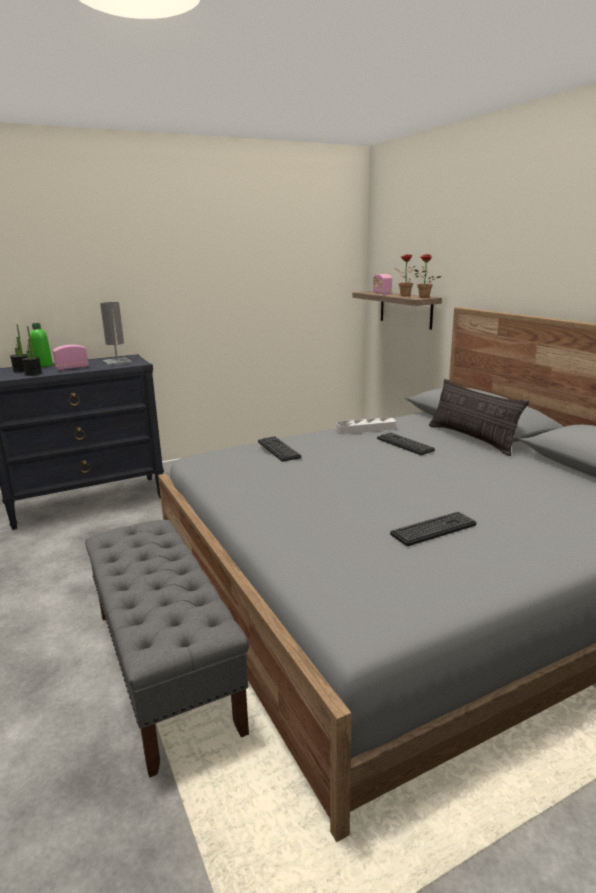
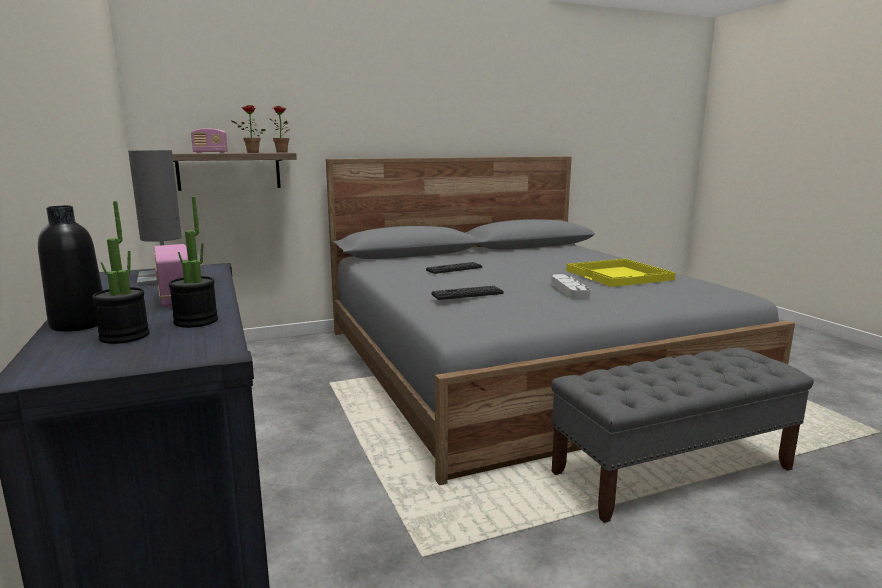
camera: 85 degrees left, 5 degrees down
(43, 365) = (79, 324): green bottle -> black bottle
(366, 429) = (401, 275): grey tray -> grey tray (569, 290)
(433, 529) = (619, 275): keyboard -> yellow tray
(472, 438) = (444, 257): pillow -> none

